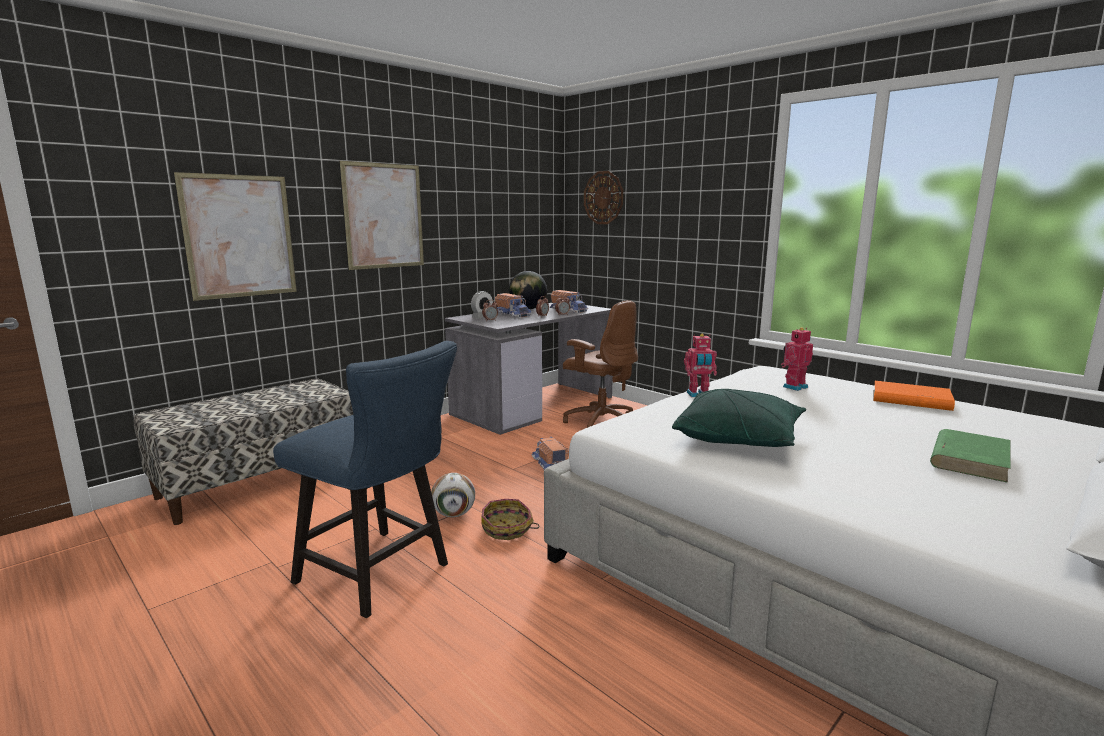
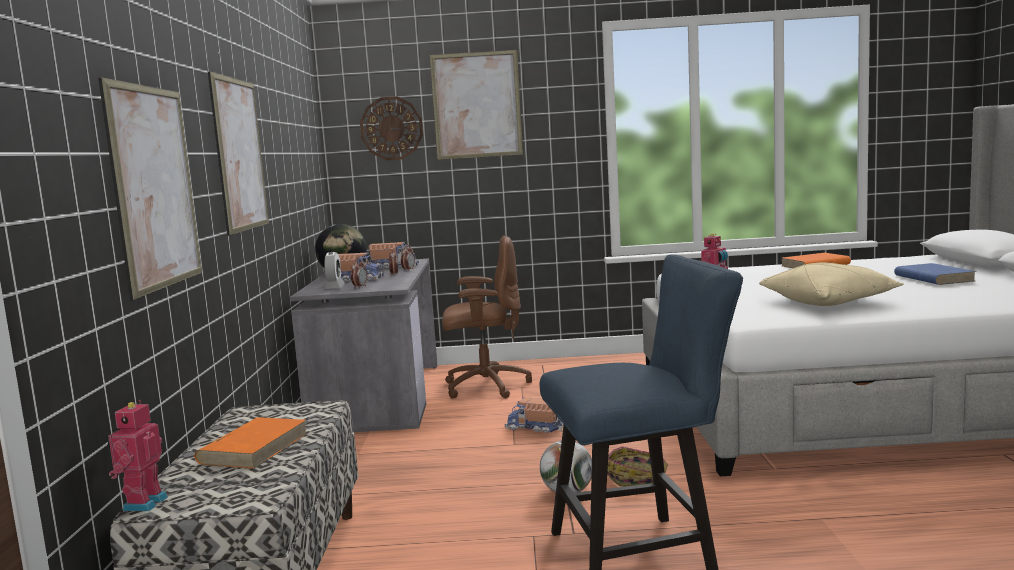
camera: 45 degrees left, 5 degrees down
(251, 402) = (254, 447): none -> orange book
(663, 180) = (476, 105): none -> picture
(739, 438) = (829, 302): green pillow -> beige pillow
(794, 387) = (747, 273): toy robot -> toy robot (143, 503)
(969, 459) = (933, 278): green book -> blue book

